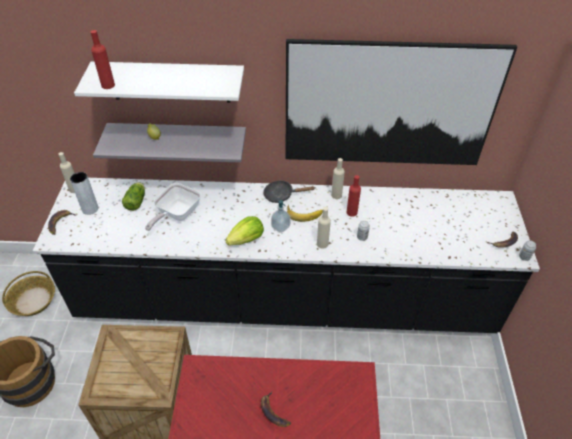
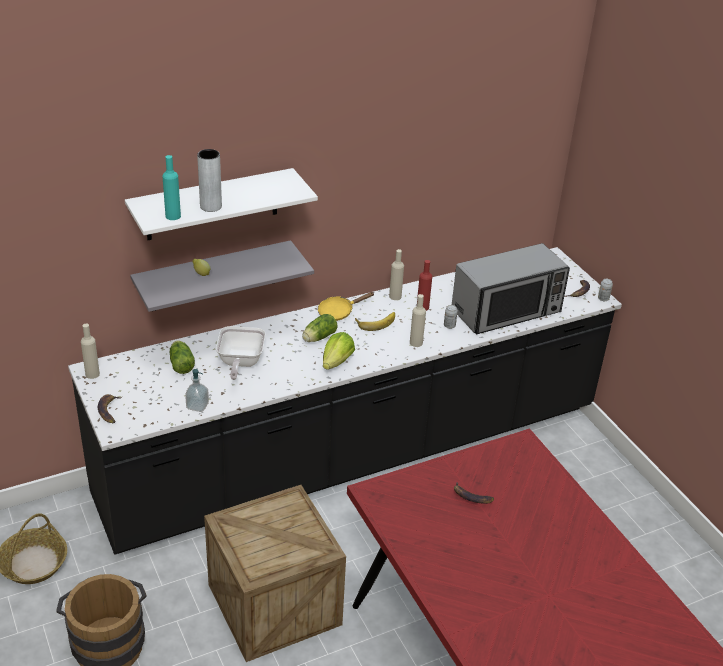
camera: 30 degrees left, 10 degrees down
(90, 209) = (132, 387): grey vase -> grey vase (211, 206)
(108, 85) = (173, 216): red bottle -> turquoise bottle
(249, 212) = (318, 338): none -> lettuce
(280, 226) = (362, 340): soap dispenser -> soap dispenser (197, 406)
(281, 195) = (339, 312): black frying pan -> yellow frying pan
(389, 106) = (435, 181): picture -> none
(422, 240) = (507, 311): none -> microwave

